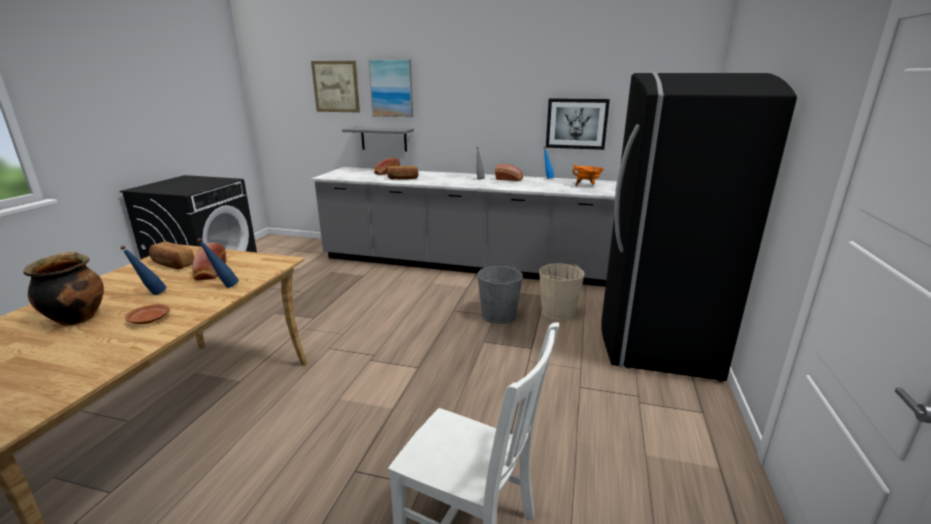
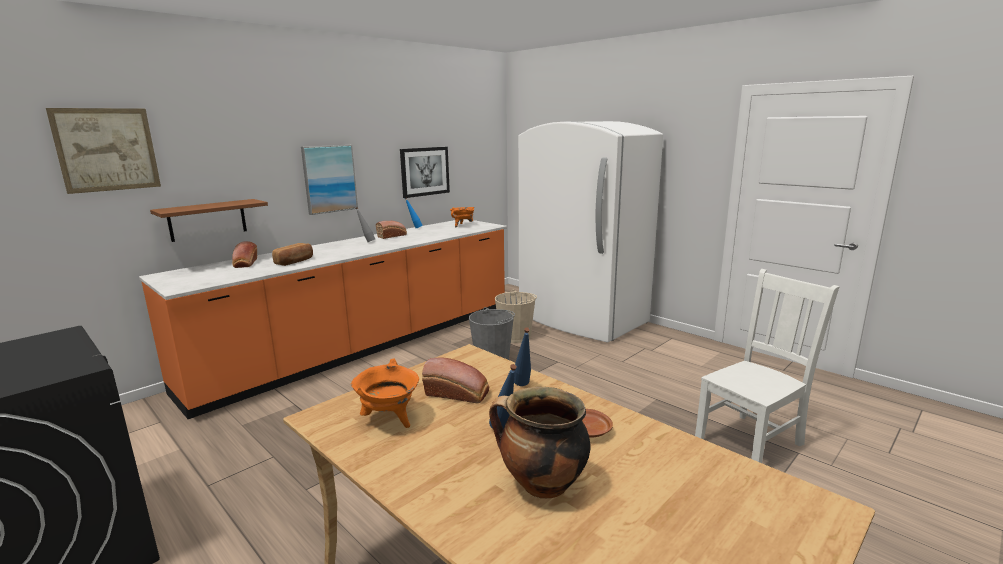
camera: 60 degrees left, 5 degrees down
(172, 264) = (389, 420): bread -> orange cooking pot
(384, 139) = (207, 220): grey shelf -> brown shelf
(391, 88) = (213, 147): picture -> picture (329, 179)
(463, 264) = (365, 345): grey counter -> orange counter
(655, 336) = (582, 320): black fridge -> white fridge

